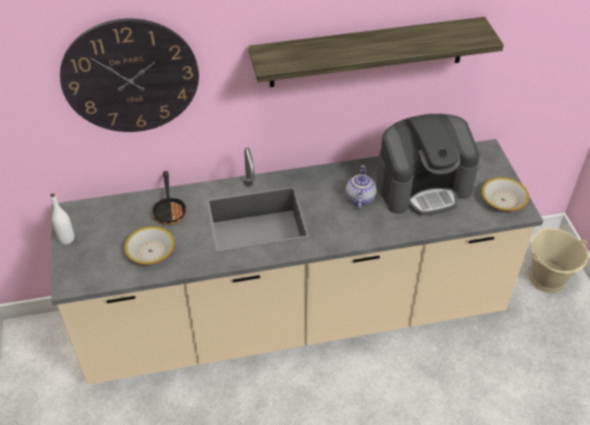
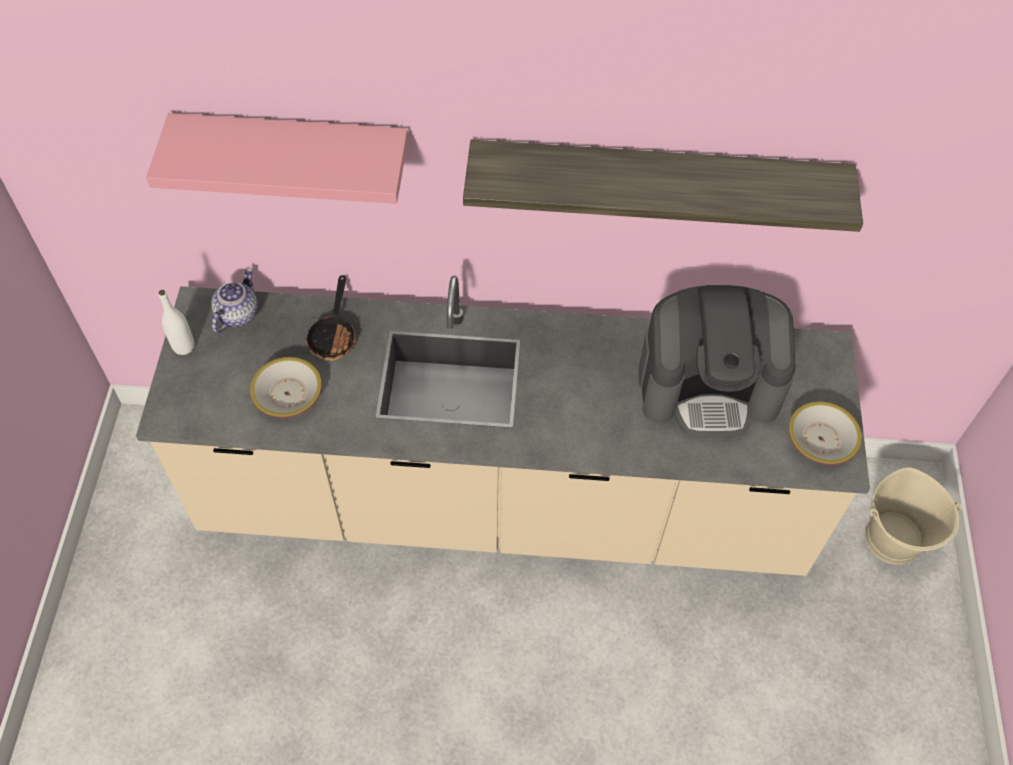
camera: 15 degrees right, 10 degrees up
(130, 77) = (293, 150): wall clock -> pink shelf
(359, 198) = (606, 382): teapot -> teapot (237, 314)

